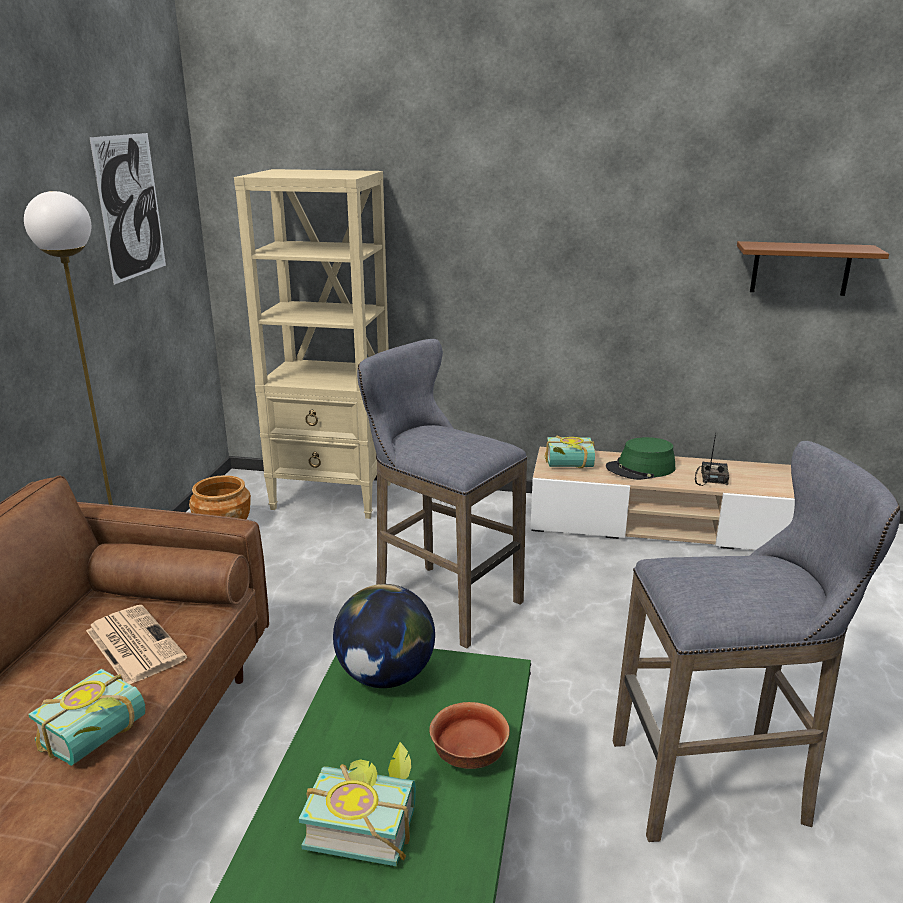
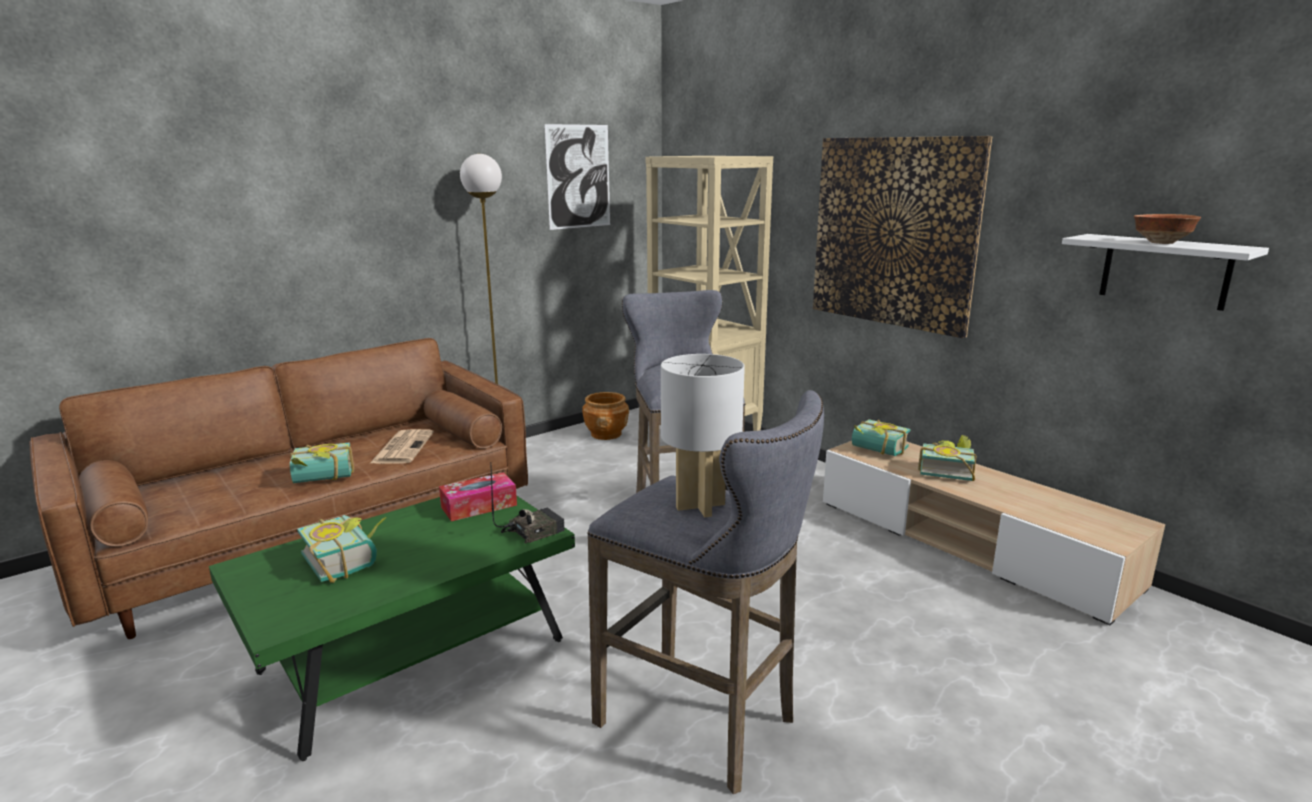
camera: 40 degrees right, 5 degrees down
(386, 676) = (479, 506): globe -> tissue box
(468, 758) = (444, 560): bowl -> bowl (1160, 242)
(544, 249) = (893, 232): none -> picture
(640, 468) = (945, 471): green hat -> book
(711, 478) = (1010, 498): radio -> radio (533, 531)
(755, 582) = (699, 506): none -> white table lamp
(800, 268) = (1164, 271): brown shelf -> white shelf

